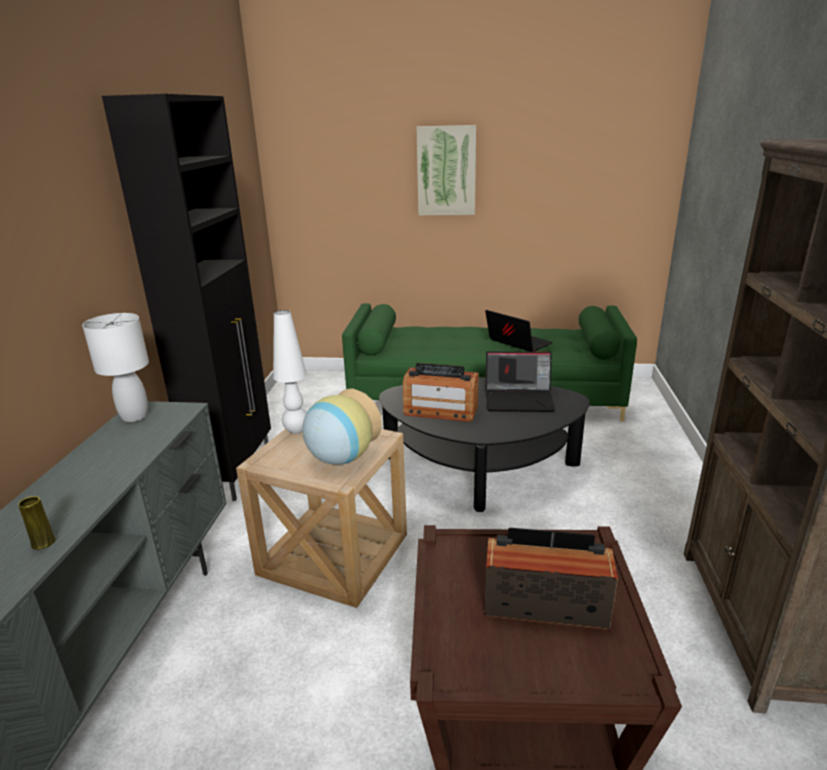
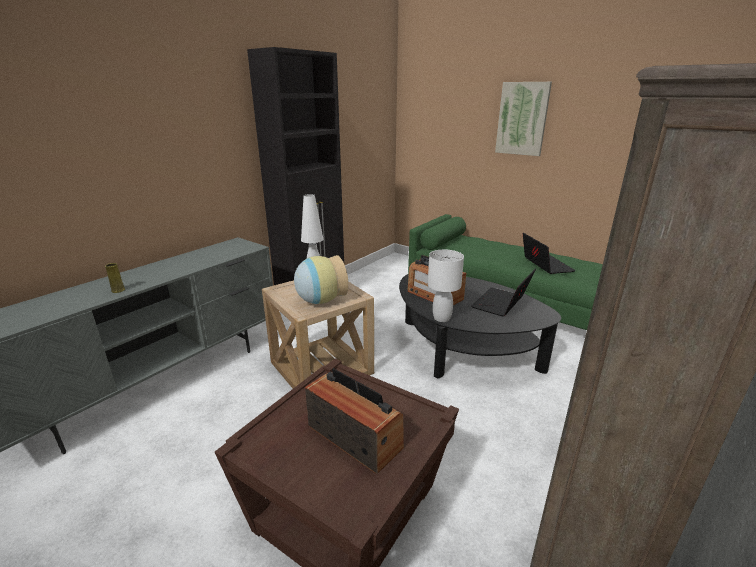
camera: 30 degrees right, 0 degrees up
(134, 416) = (227, 245): white table lamp -> white table lamp (441, 318)
(519, 400) = (501, 304): laptop -> laptop turned 90 degrees clockwise

